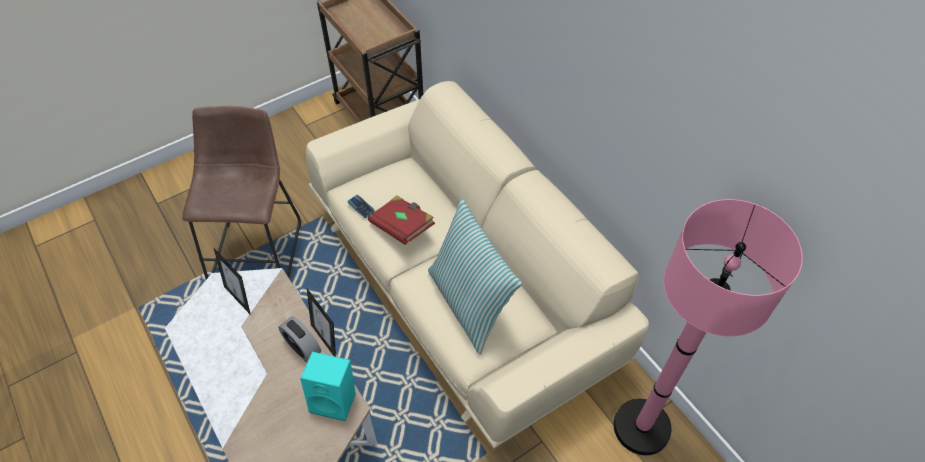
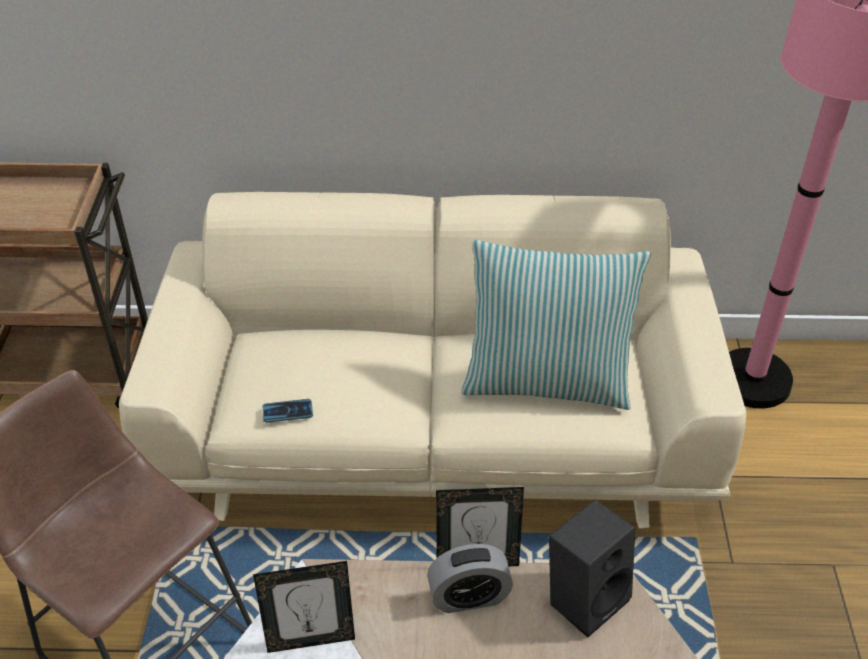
camera: 55 degrees left, 10 degrees down
(335, 399) = (585, 597): turquoise speaker -> black speaker
(402, 226) = (366, 385): red book -> none

